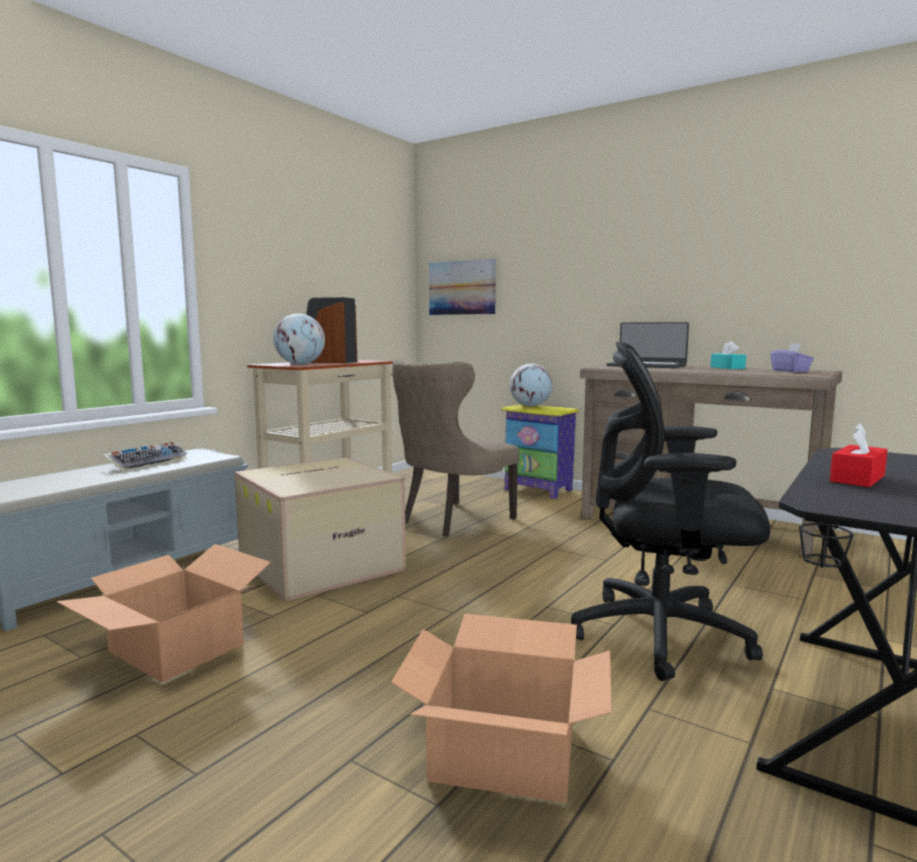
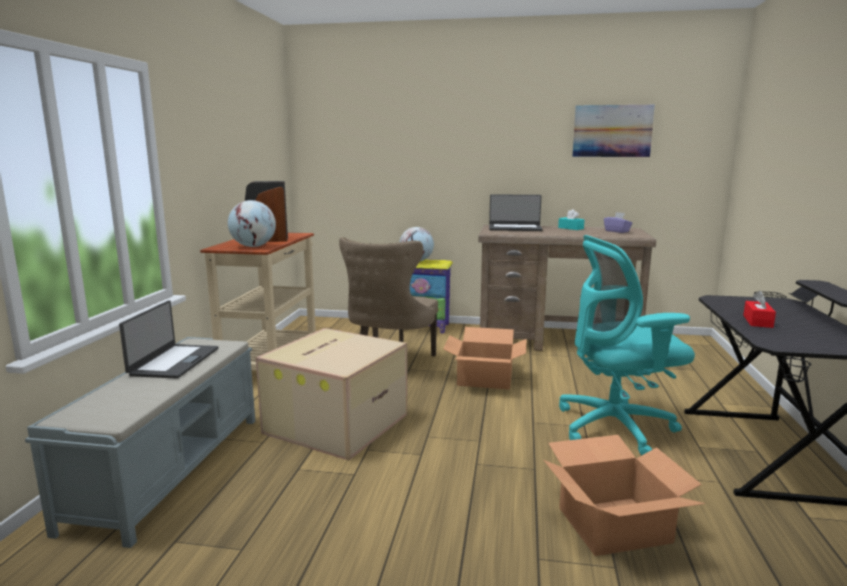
camera: 25 degrees left, 5 degrees up
(148, 463) = (173, 361): keyboard -> laptop
(175, 649) = (313, 520): cardboard box -> cardboard box (485, 379)
(461, 287) = (340, 160): picture -> picture (612, 131)
(671, 634) = (620, 425): black office chair -> turquoise office chair

